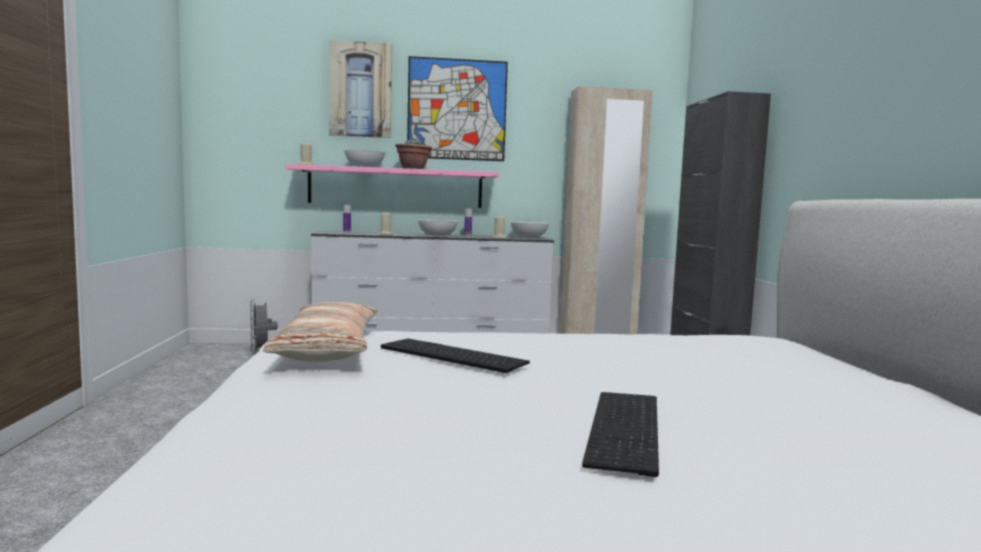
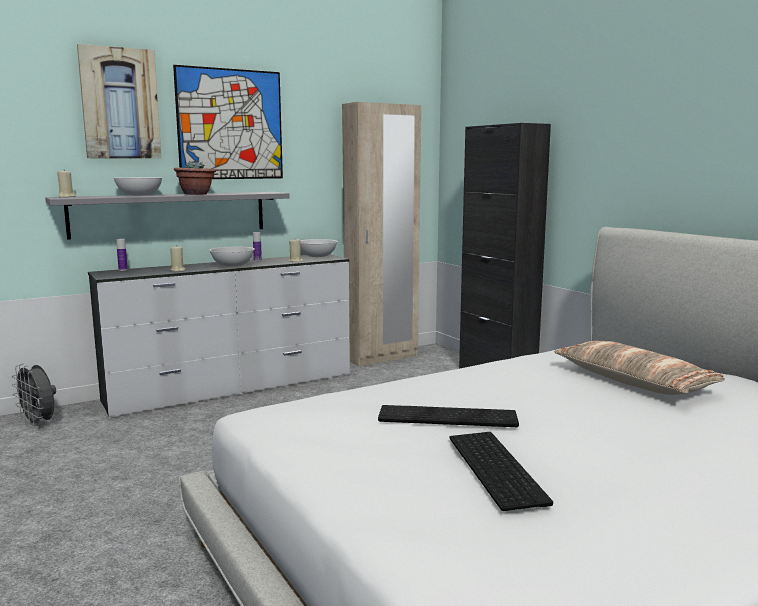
camera: 25 degrees left, 5 degrees up
(329, 349) = (324, 431): pillow -> pillow (633, 381)
(396, 187) = (170, 214): pink shelf -> grey shelf
(628, 430) = (664, 461): keyboard -> keyboard (499, 468)

